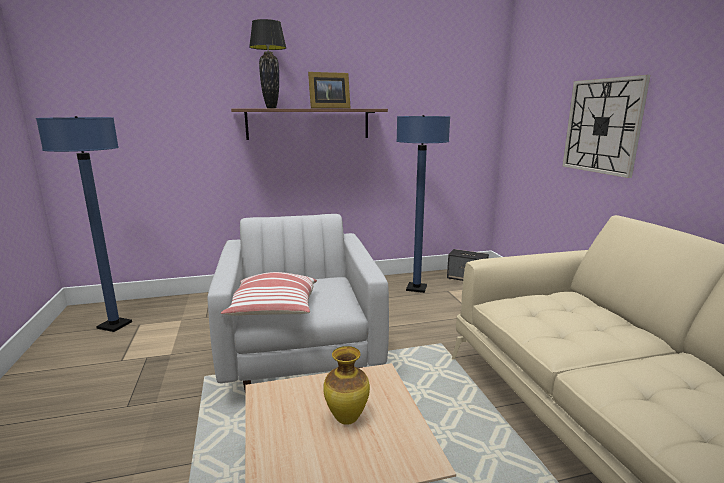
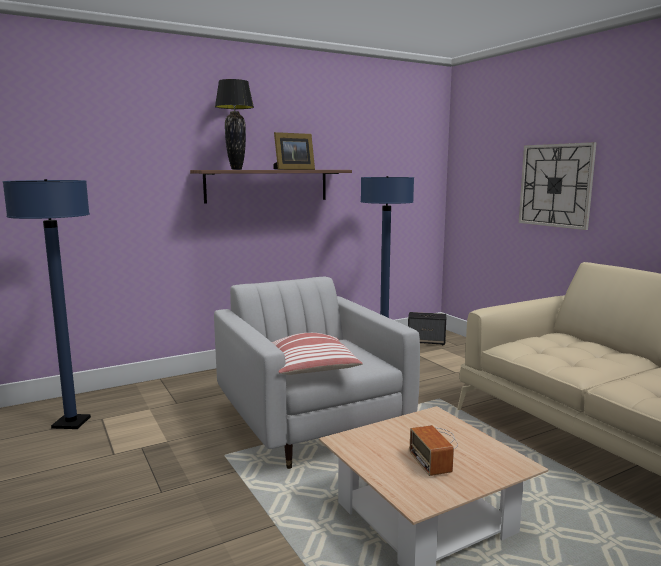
camera: 15 degrees left, 5 degrees down
(347, 419) = (435, 448): vase -> radio

